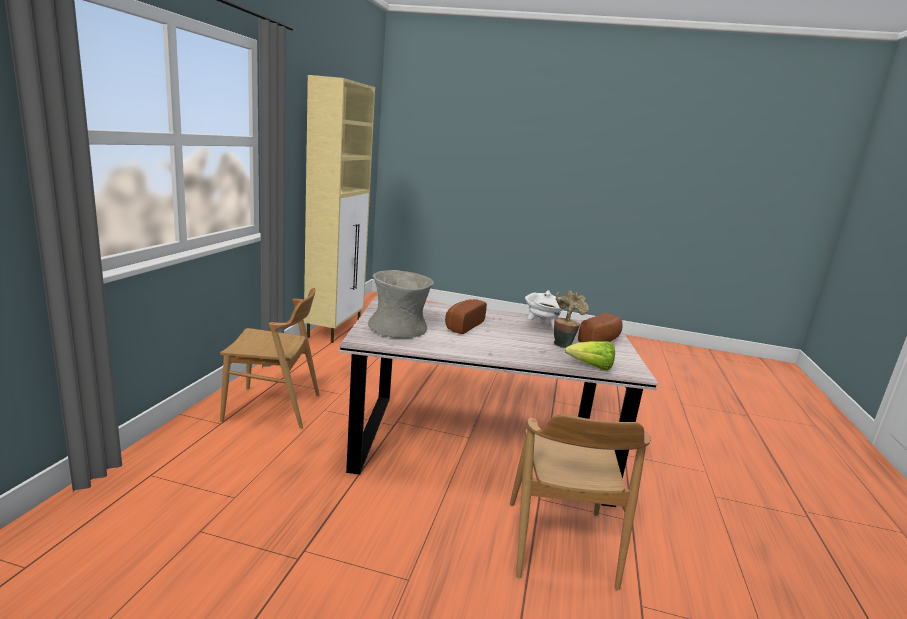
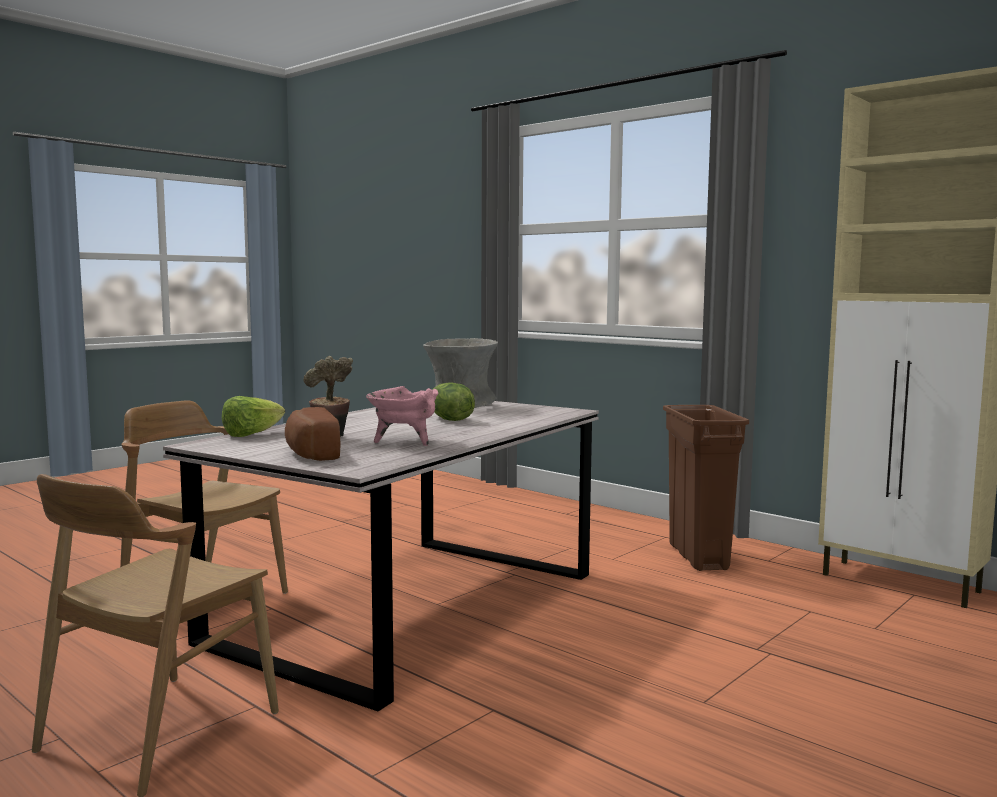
camera: 120 degrees right, 10 degrees down
(273, 407) = (590, 530): brown chair -> brown chair (158, 731)
(321, 370) = (698, 557): none -> brown trash can
(462, 325) = (449, 420): bread -> lettuce
(542, 327) = (404, 442): white cooking pot -> pink cooking pot

